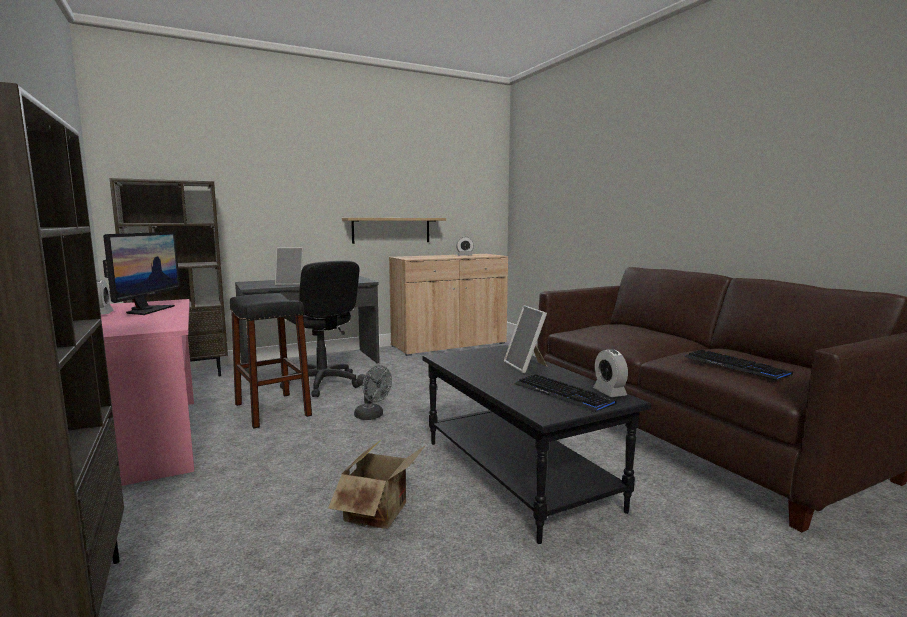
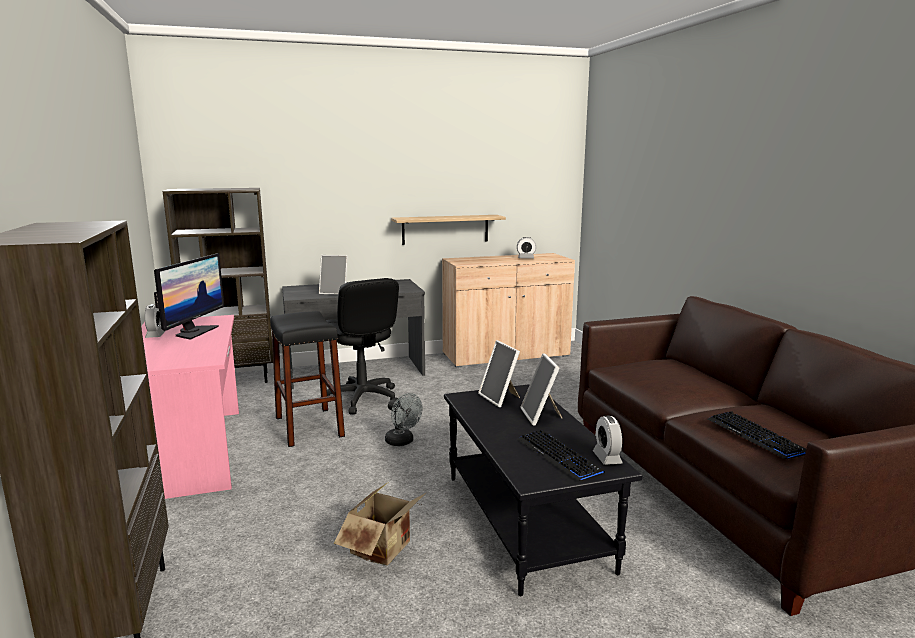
camera: 10 degrees right, 5 degrees up
(480, 356) = (500, 398): none -> picture frame

